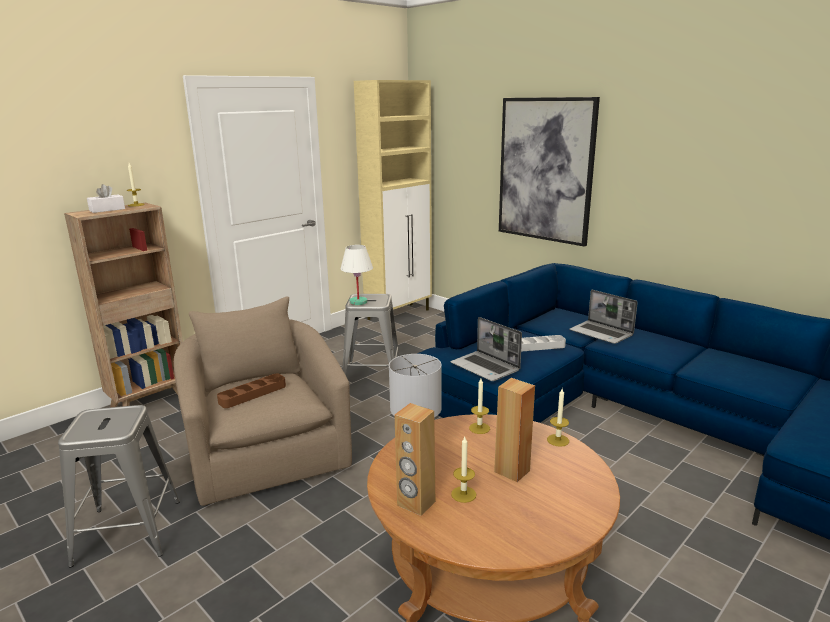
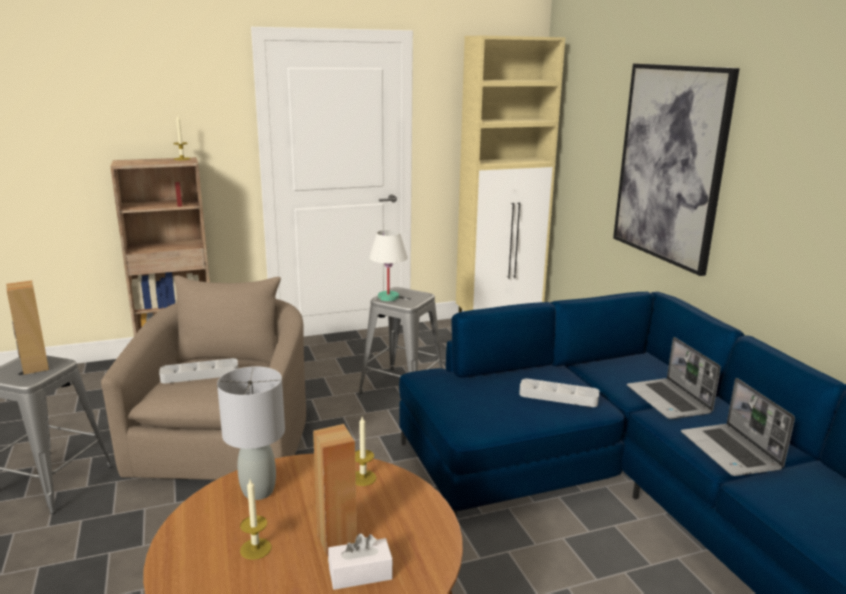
camera: 25 degrees right, 0 degrees up
(107, 210) = (149, 161): white tissue box -> white tissue box (360, 573)
(252, 394) = (200, 375): brown tray -> grey tray
(416, 503) = (199, 541): brown speaker -> brown speaker (35, 367)
(486, 367) = (466, 407): laptop -> laptop (731, 452)
(558, 440) = (434, 522): candle -> none

